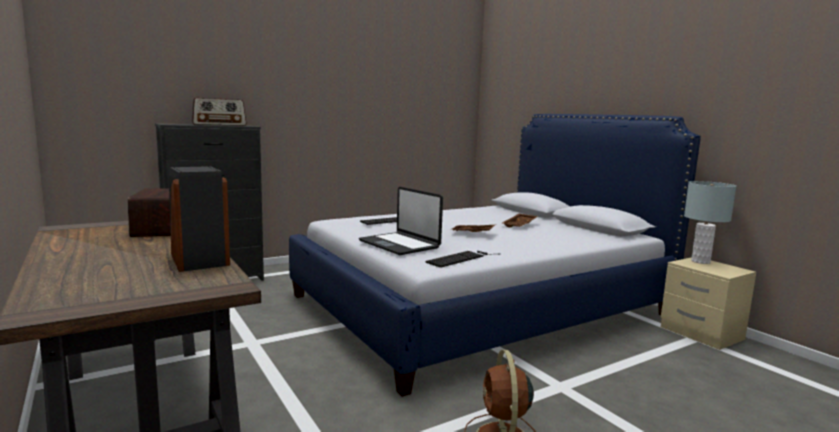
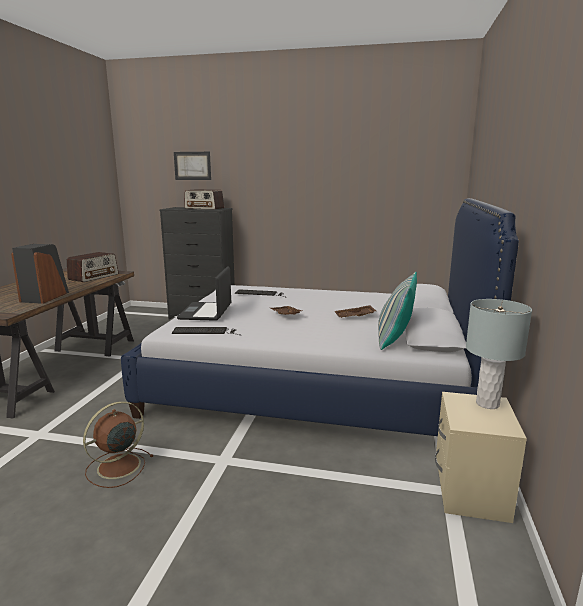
camera: 45 degrees right, 5 degrees up
(183, 64) = (192, 166): none -> picture
(593, 234) = (394, 340): none -> pillow

